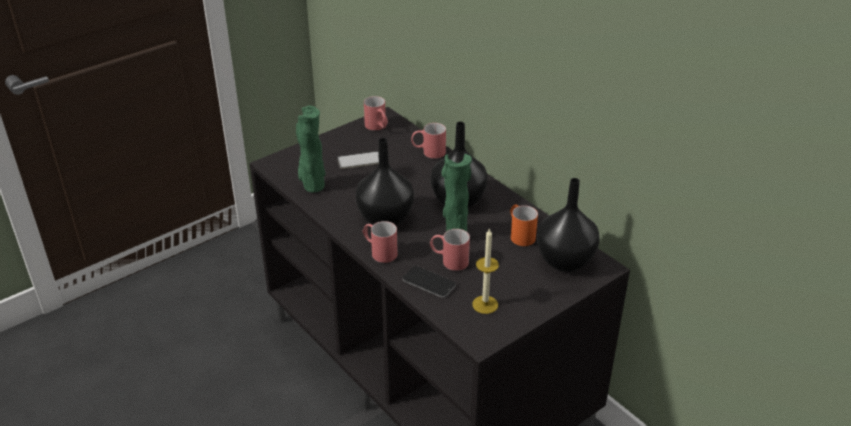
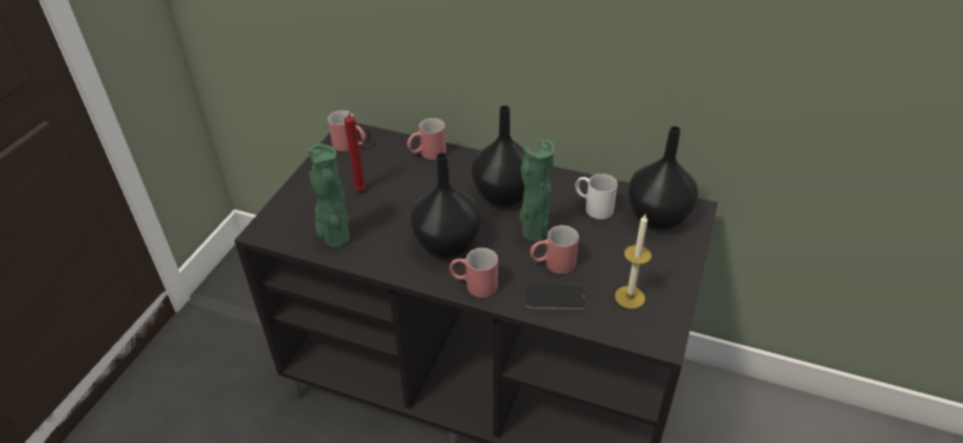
camera: 30 degrees left, 5 degrees up
(359, 160) = (362, 189): phone -> red candle
(520, 234) = (593, 207): orange mug -> white mug

